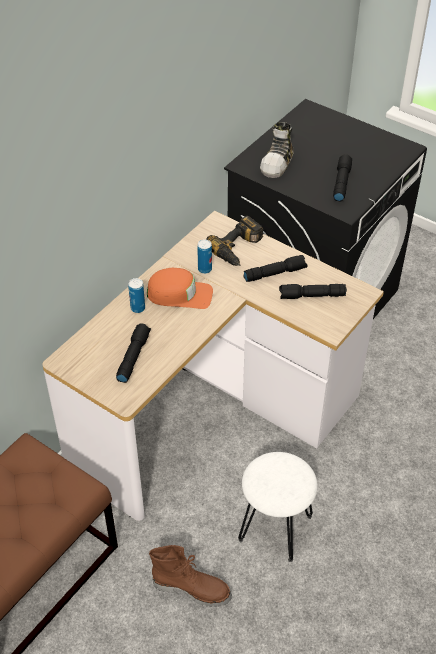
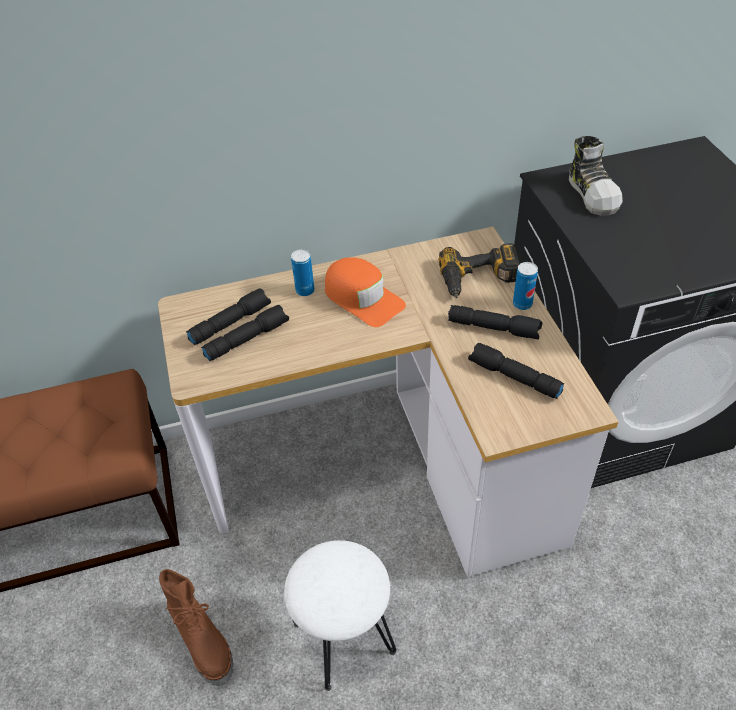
camera: 40 degrees right, 0 degrees up
(204, 269) = (417, 284): can -> can (522, 304)
(278, 162) = (593, 193): shoe -> shoe turned 75 degrees counterclockwise
(341, 182) = (655, 249): black flashlight -> black flashlight (230, 322)

